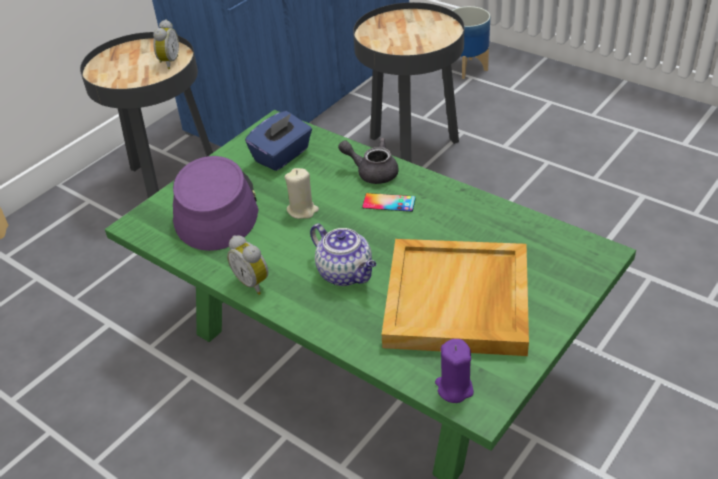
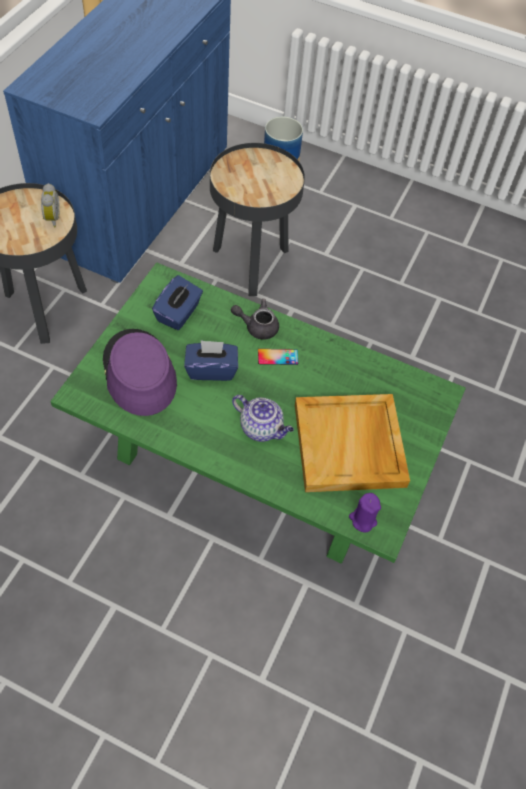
camera: 20 degrees left, 15 degrees up
(253, 282) = (192, 443): alarm clock -> none
(302, 210) = (211, 369): beige candle -> blue tissue box

